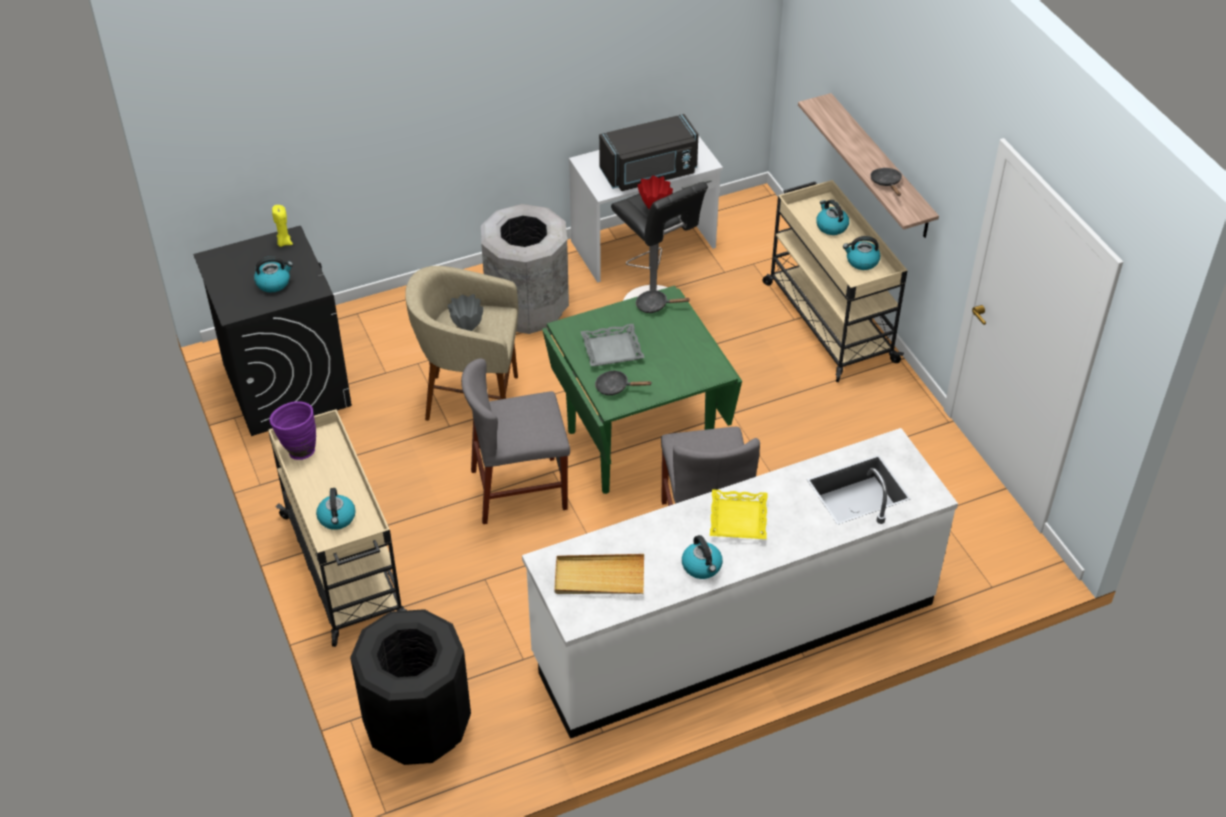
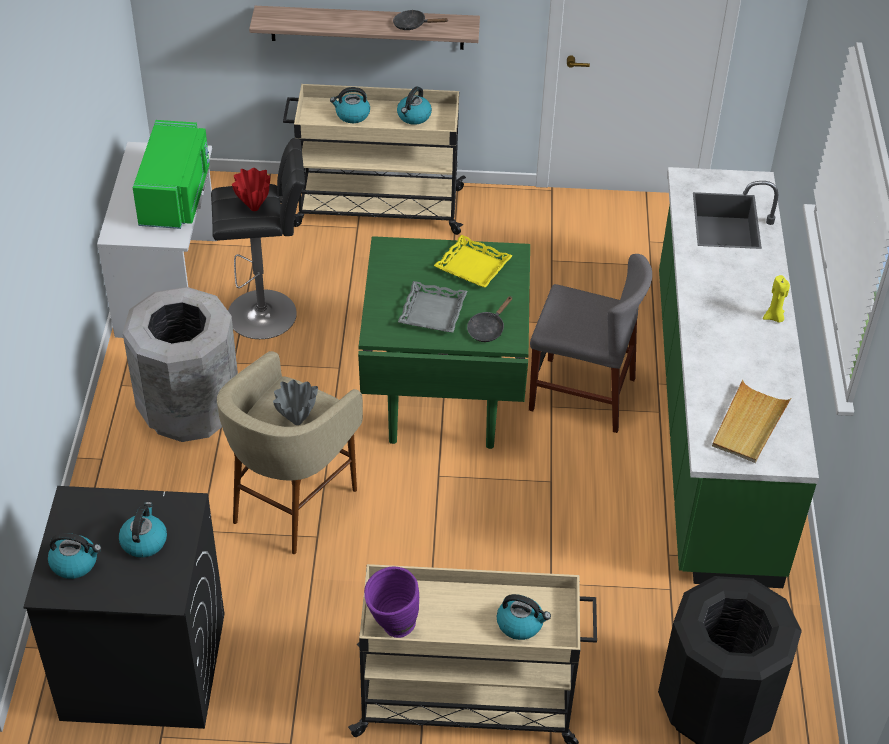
camera: 65 degrees left, 0 degrees up
(284, 242) = (77, 510): yellow candle -> yellow candle (774, 317)
(519, 489) = (446, 511): grey chair -> none
(650, 173) = (176, 196): black microwave -> green microwave
(655, 305) = (391, 260): black frying pan -> none
(702, 566) = (769, 350): kettle -> kettle (75, 563)
(734, 630) = (711, 422): white counter -> green counter
(739, 519) = (723, 305): yellow tray -> yellow tray (473, 266)

